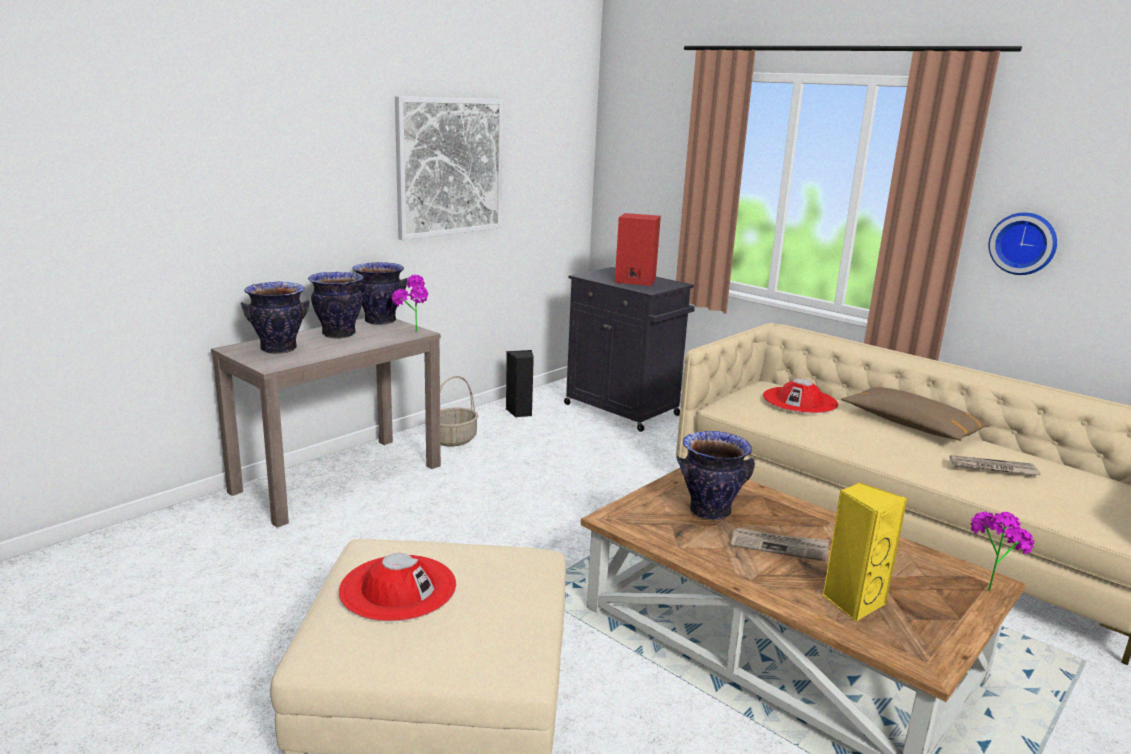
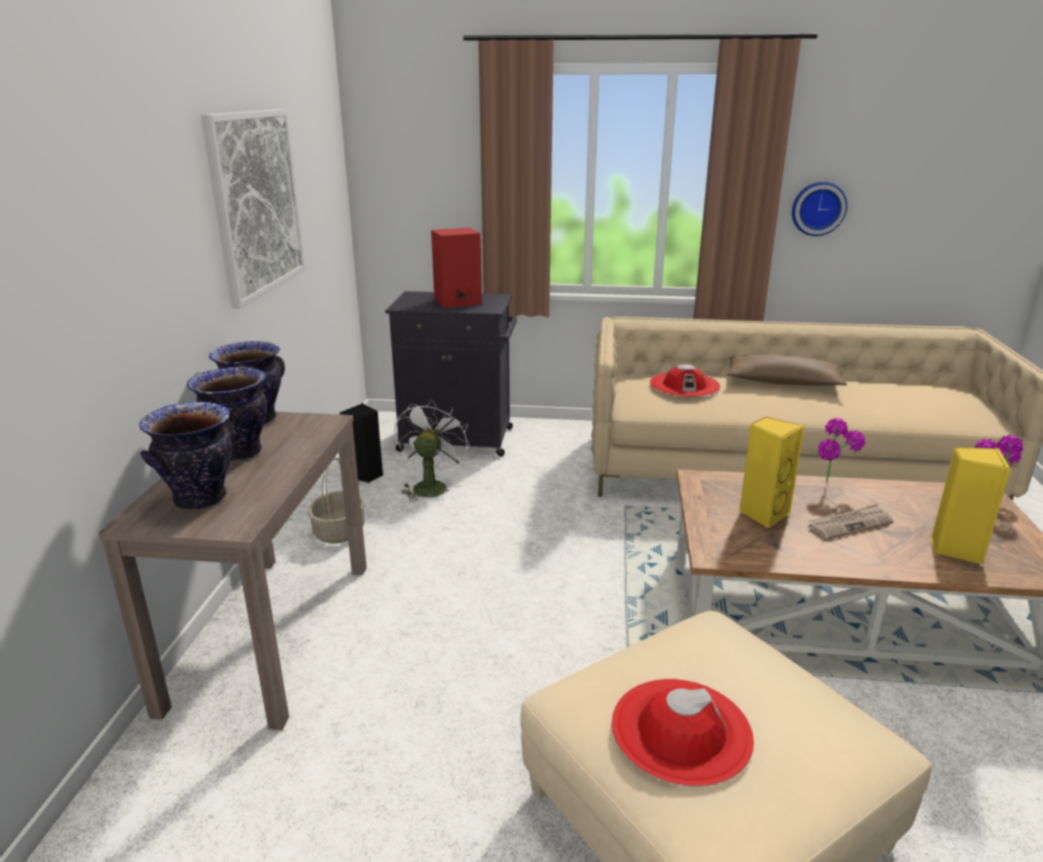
camera: 35 degrees left, 5 degrees up
(413, 333) = (323, 424): potted plant -> potted plant (832, 485)
(556, 433) = (431, 486): none -> white fan
(709, 511) = (763, 514): vase -> yellow speaker
(992, 468) = (878, 401): newspaper -> none

